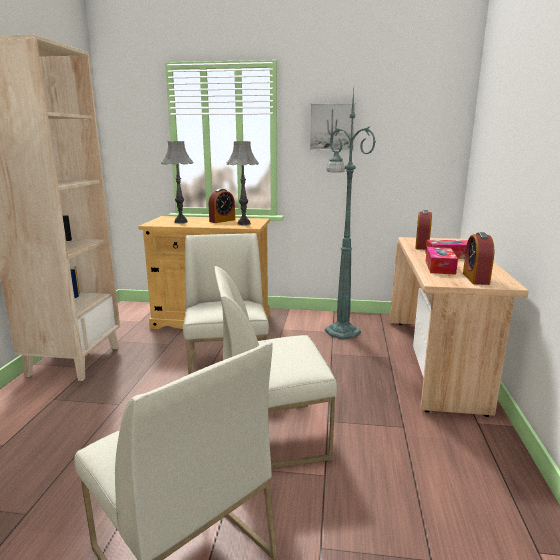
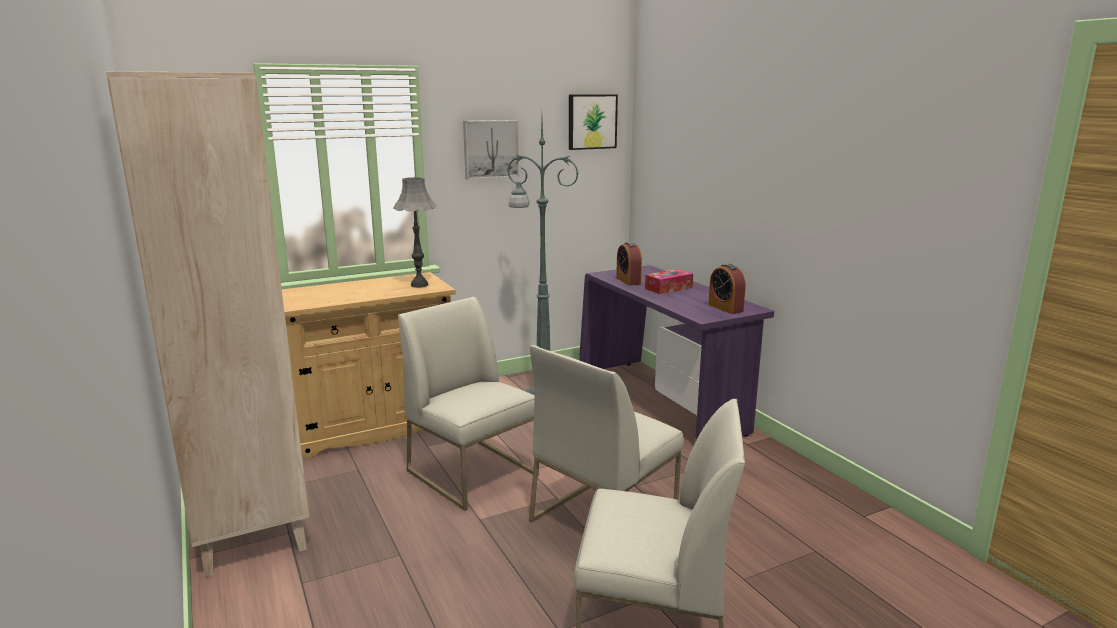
camera: 35 degrees left, 0 degrees up
(181, 222) = (328, 295): grey table lamp -> none
(222, 220) = (380, 285): alarm clock -> none
(430, 105) = (591, 121): none -> picture
(435, 361) = (661, 401): beige desk -> purple desk
(440, 267) = (682, 302): tissue box -> none

